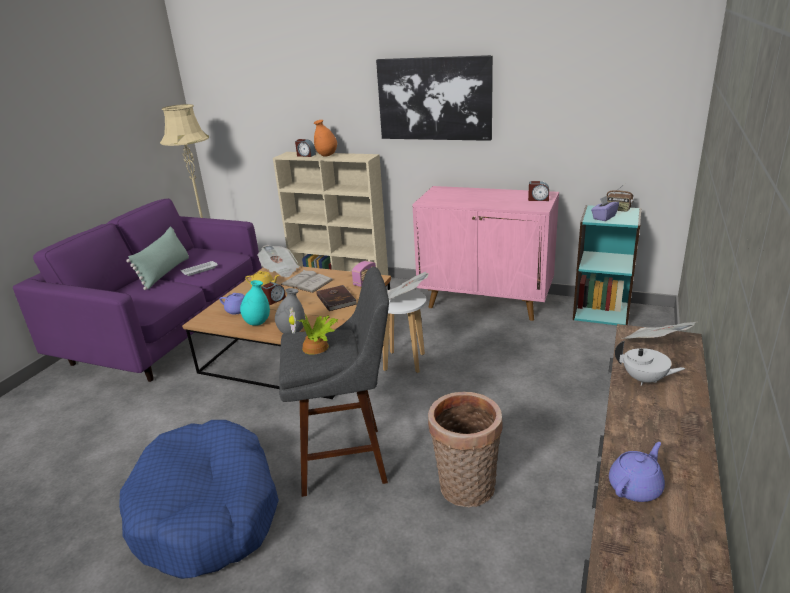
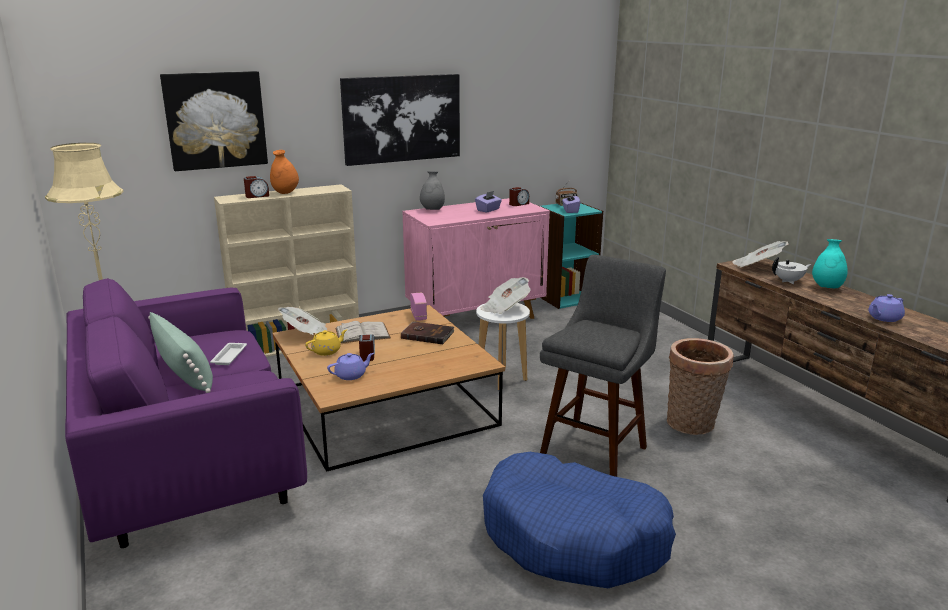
camera: 50 degrees left, 5 degrees down
(257, 322) = (398, 375): turquoise vase -> turquoise vase (827, 287)
(286, 92) = (215, 120): none -> picture
(292, 332) = (450, 368): grey vase -> grey vase (432, 210)
(317, 347) = (600, 334): potted plant -> none
(496, 199) = (488, 210): none -> purple tissue box
(635, 487) = (884, 318): purple teapot -> purple teapot turned 120 degrees counterclockwise

